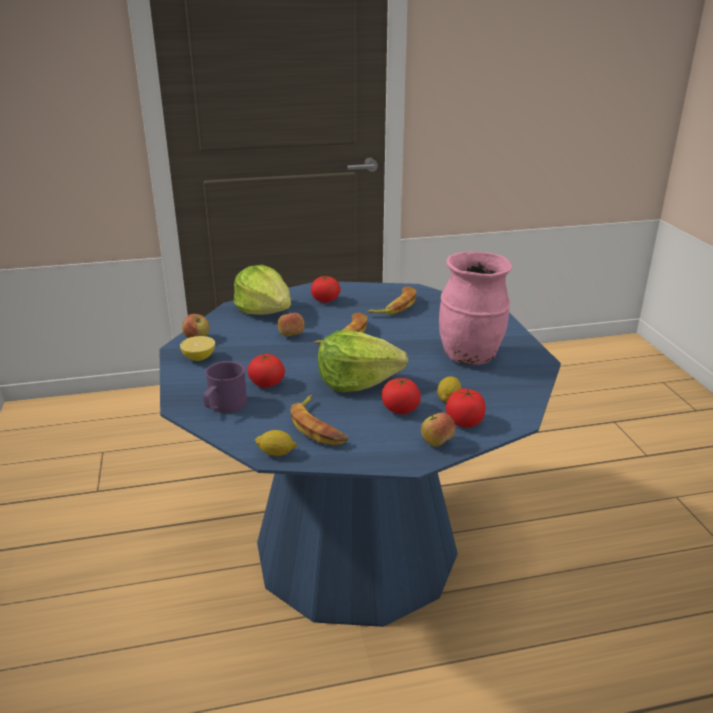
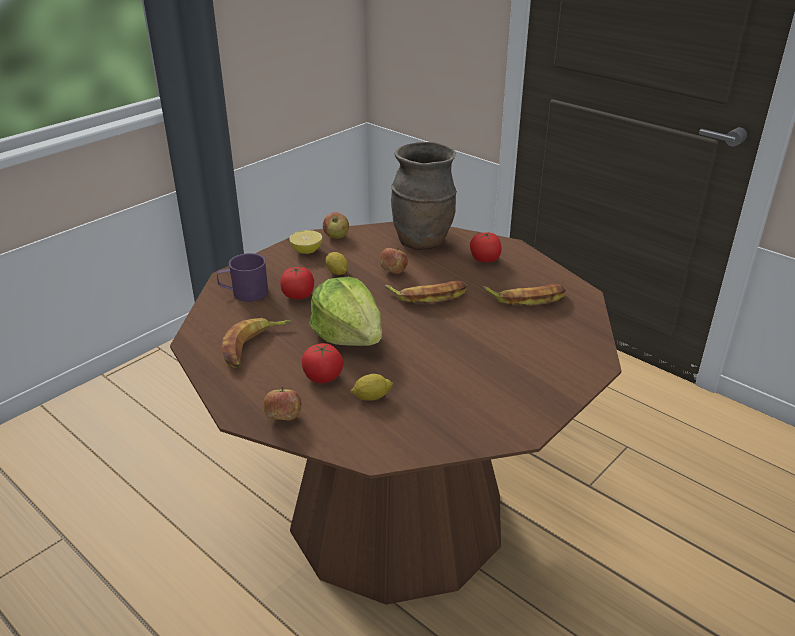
camera: 55 degrees right, 5 degrees up
(264, 310) = (423, 242): lettuce -> brown vase
(276, 453) = (198, 343): lemon -> lemon (337, 272)
(356, 548) = (397, 512): blue dining table -> brown dining table
(464, 422) = (336, 422): tomato -> none
(470, 357) = (474, 381): pink vase -> none

